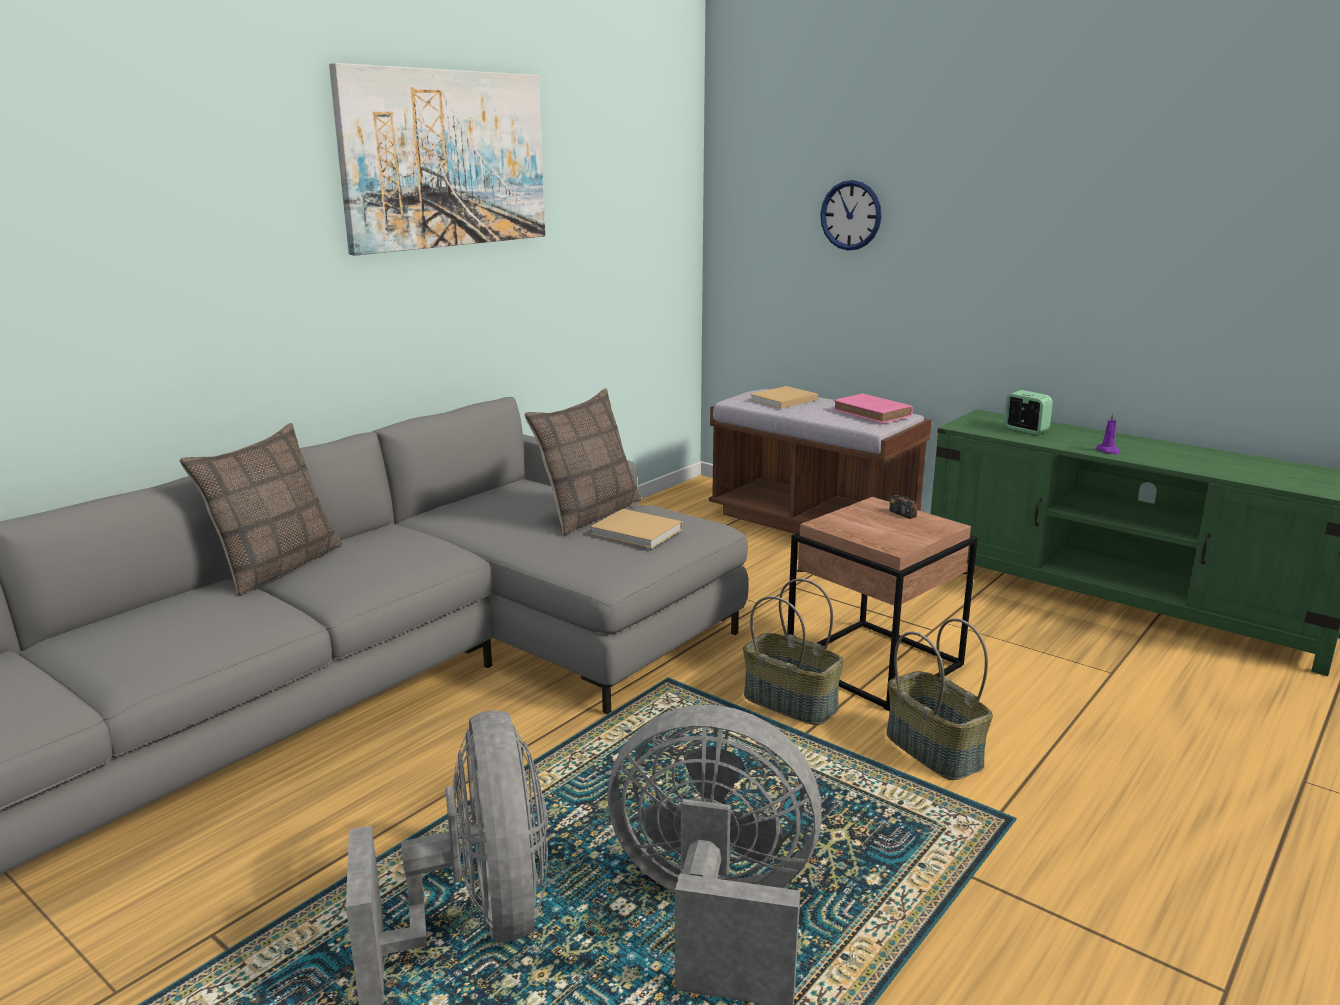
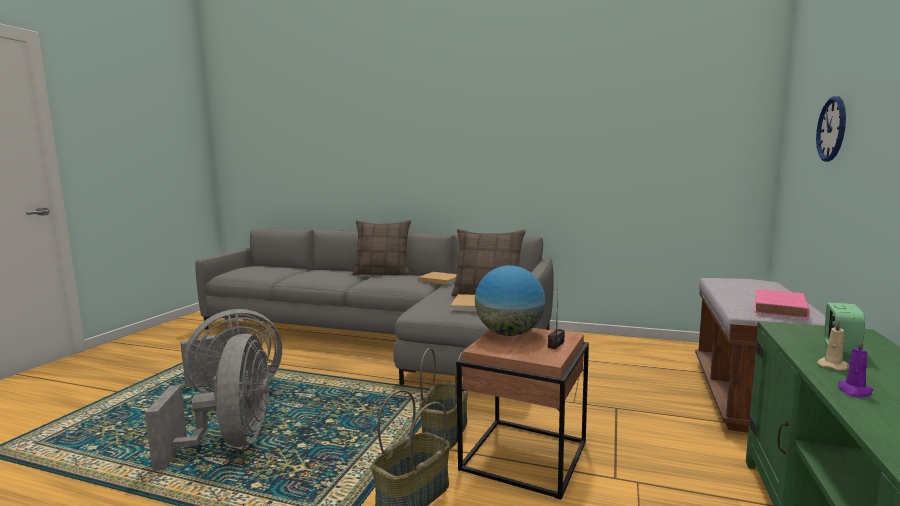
camera: 70 degrees right, 10 degrees down
(446, 159) = (528, 110): picture -> none
(782, 400) = (745, 285): beige book -> beige book (439, 279)
(850, 526) = (509, 333): none -> globe
(1059, 441) = (833, 366): none -> beige candle

